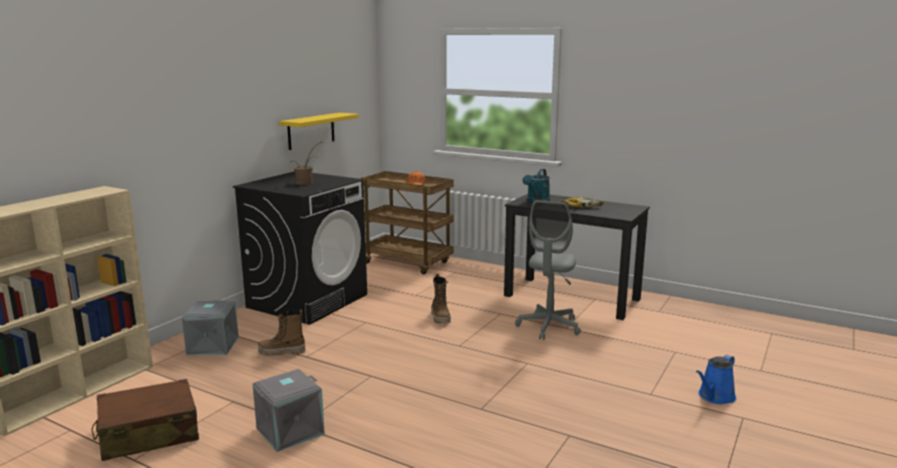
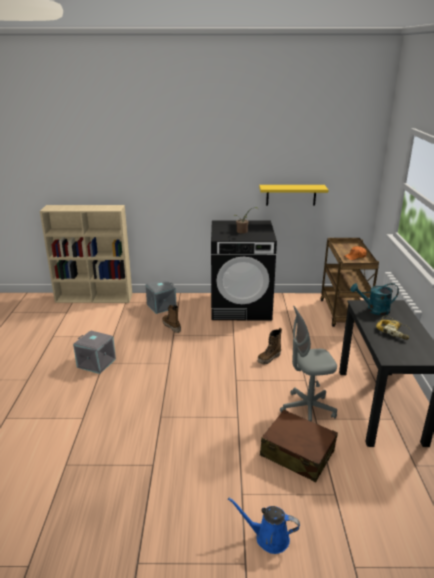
camera: 60 degrees right, 10 degrees up
(148, 434) = (73, 330): brown suitcase -> brown suitcase (297, 453)

